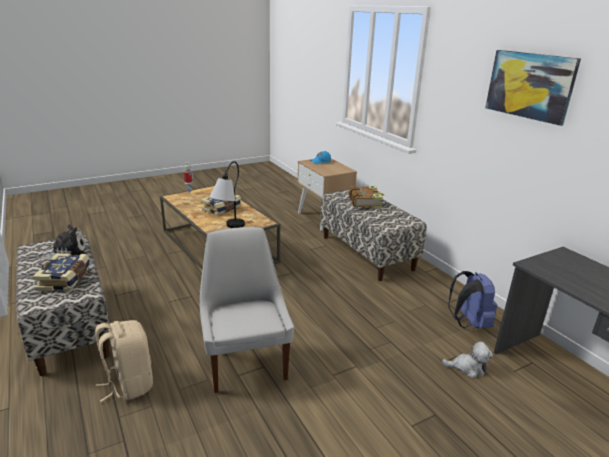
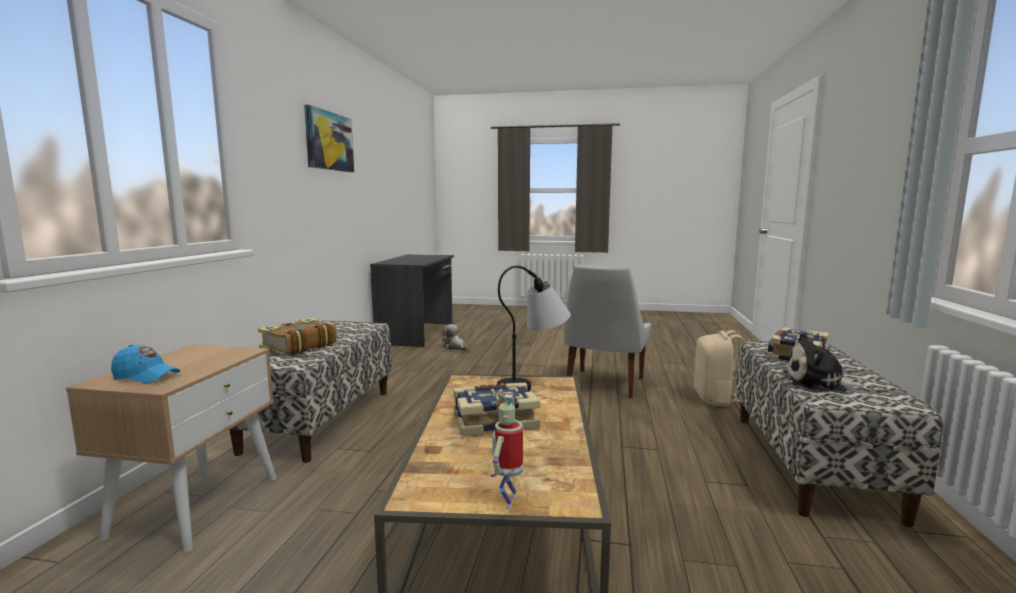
camera: 140 degrees left, 15 degrees down
(469, 323) = (398, 357): blue backpack -> none

